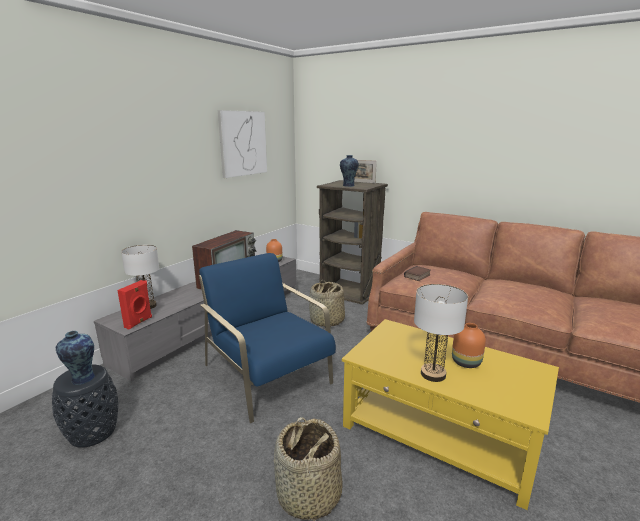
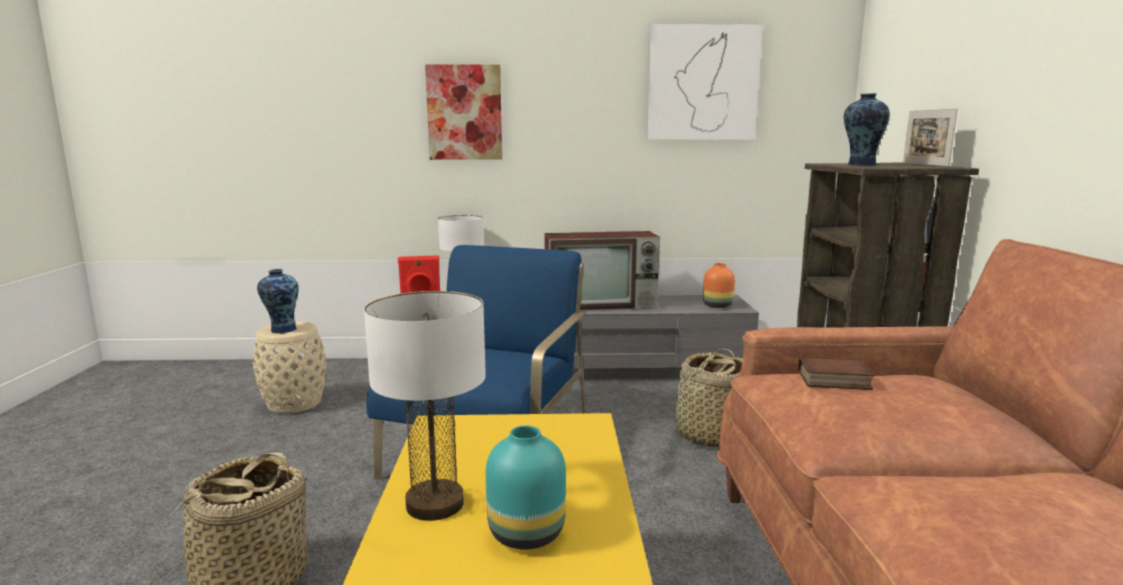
camera: 55 degrees right, 5 degrees down
(92, 432) = (294, 403): black stool -> beige stool
(120, 172) = (464, 112): none -> picture
(466, 362) = (529, 533): orange vase -> turquoise vase

